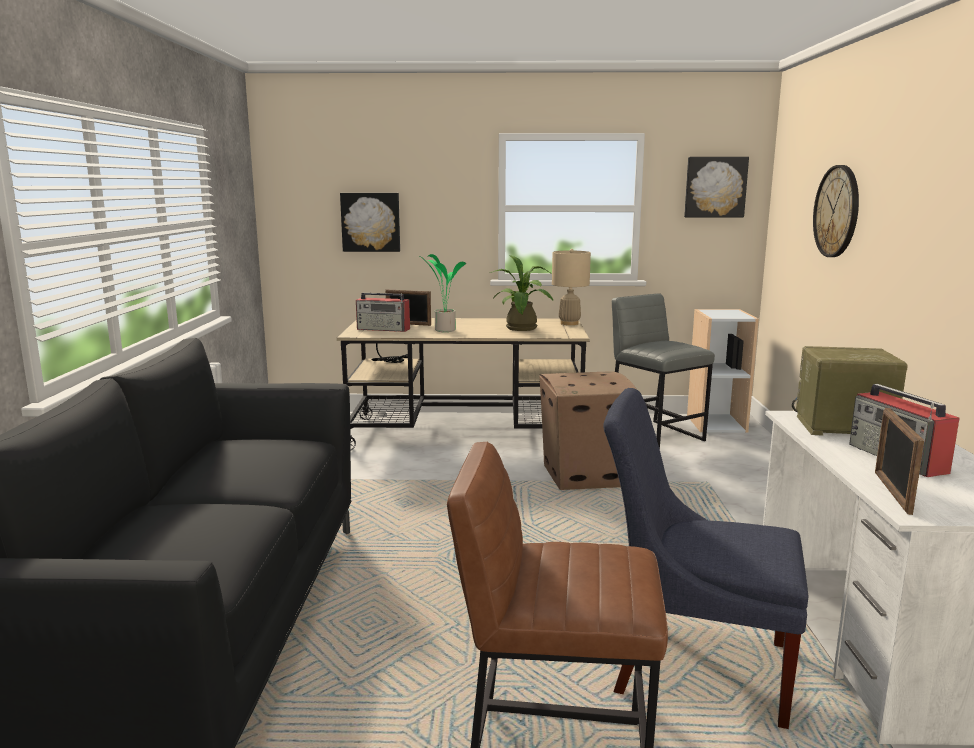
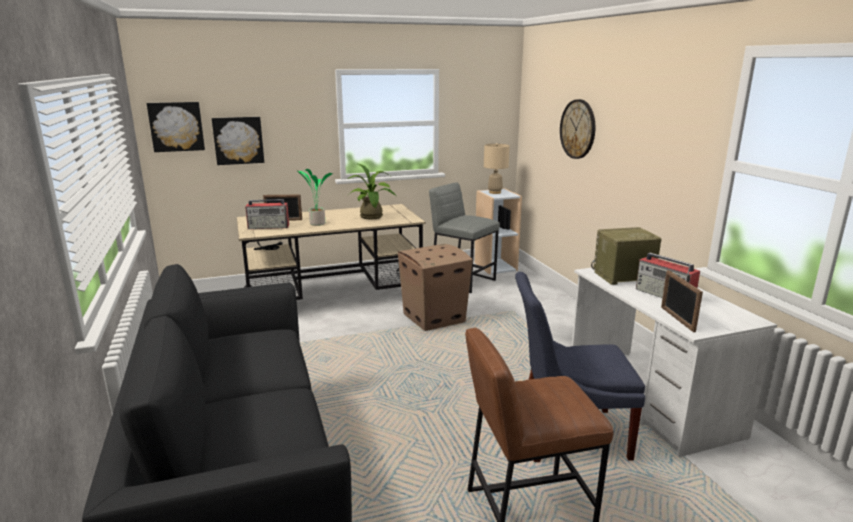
camera: 20 degrees left, 5 degrees up
(569, 323) = (400, 209): beige table lamp -> beige table lamp (494, 192)
(715, 187) = (485, 106): picture -> picture (176, 126)

